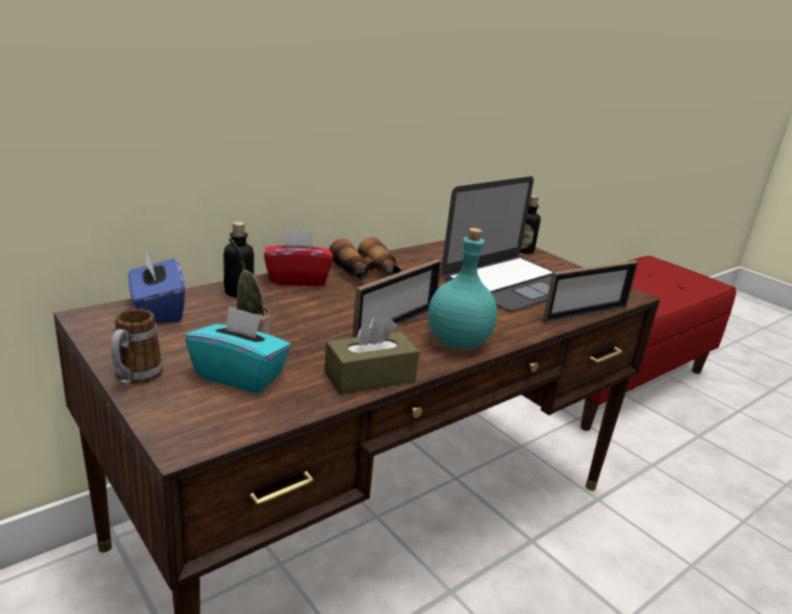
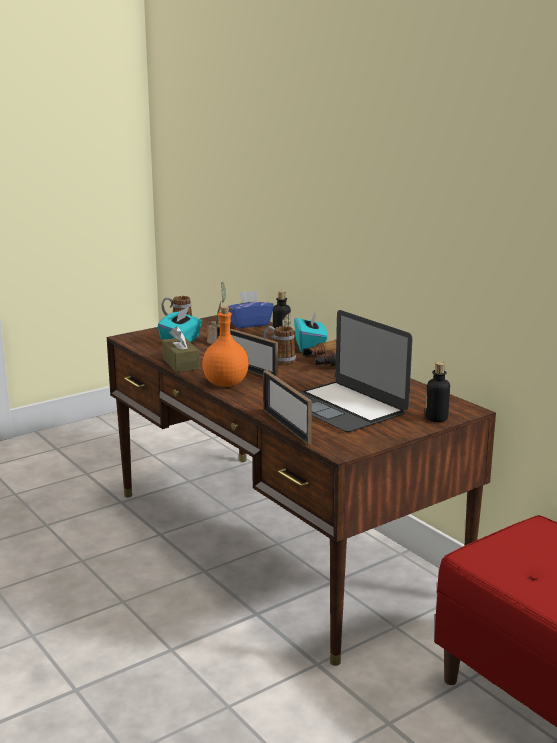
camera: 95 degrees right, 5 degrees down
(297, 279) = (310, 347): red tissue box -> turquoise tissue box
(351, 302) = (279, 360): none -> mug
(458, 342) = (226, 384): turquoise bottle -> orange bottle

